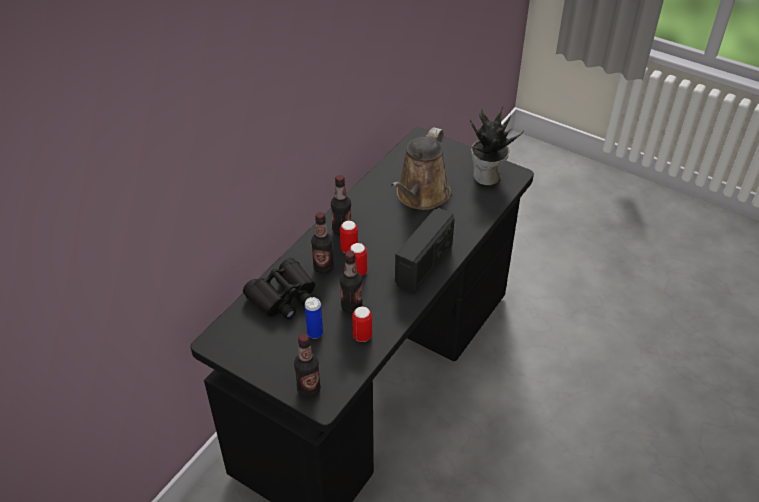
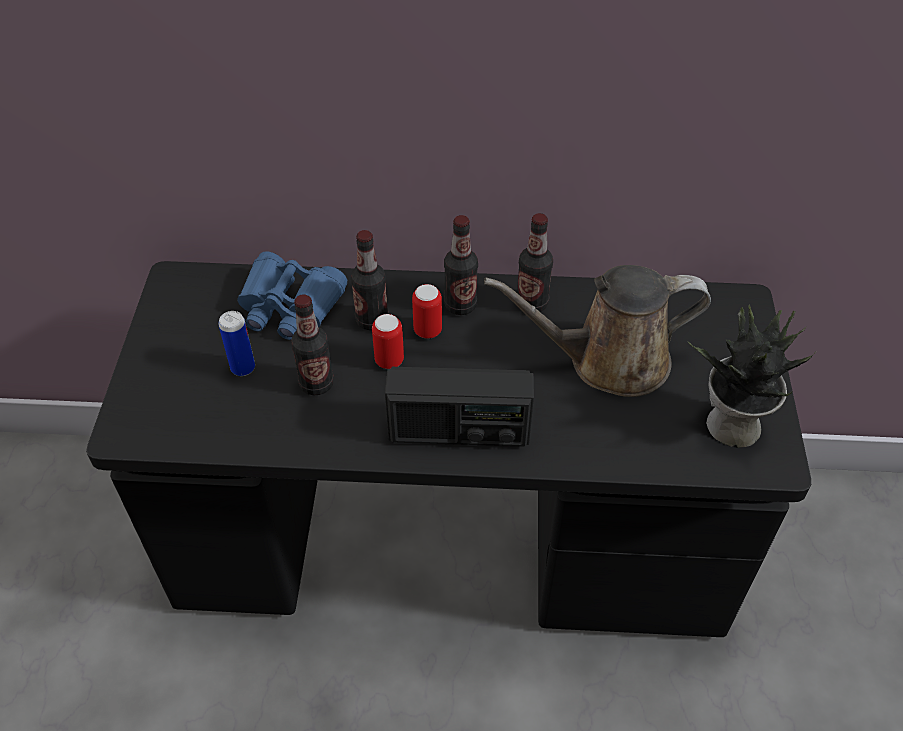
camera: 60 degrees right, 5 degrees up
(283, 297) = (289, 306): black binoculars -> blue binoculars
(308, 389) = (139, 407): bottle -> bottle (532, 303)
(362, 336) = (266, 421): can -> none

